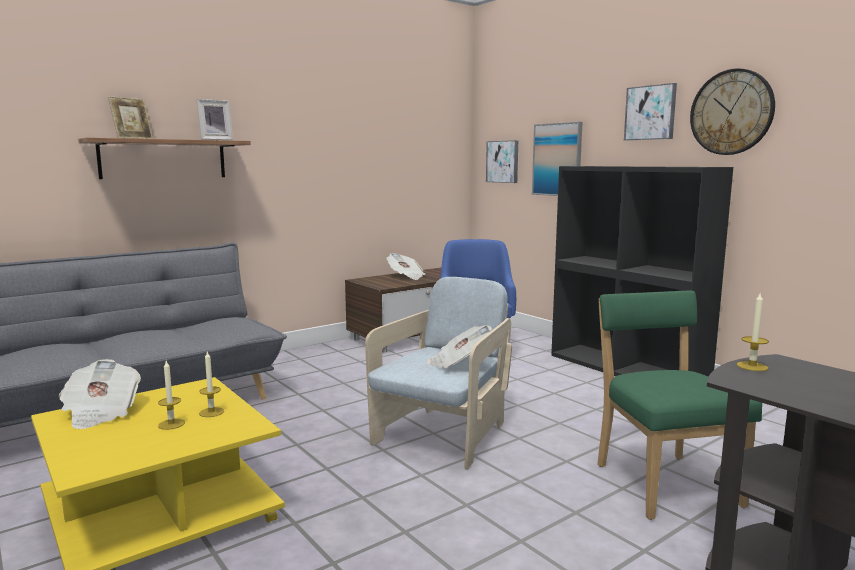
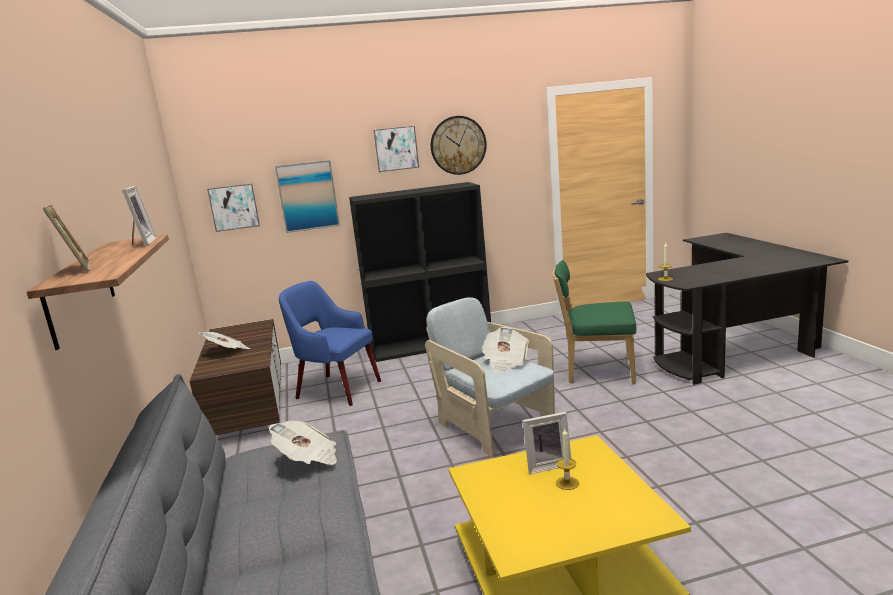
camera: 65 degrees left, 5 degrees up
(101, 413) = (519, 527): newspaper -> newspaper (308, 459)
(211, 412) = (547, 465): candle -> picture frame

